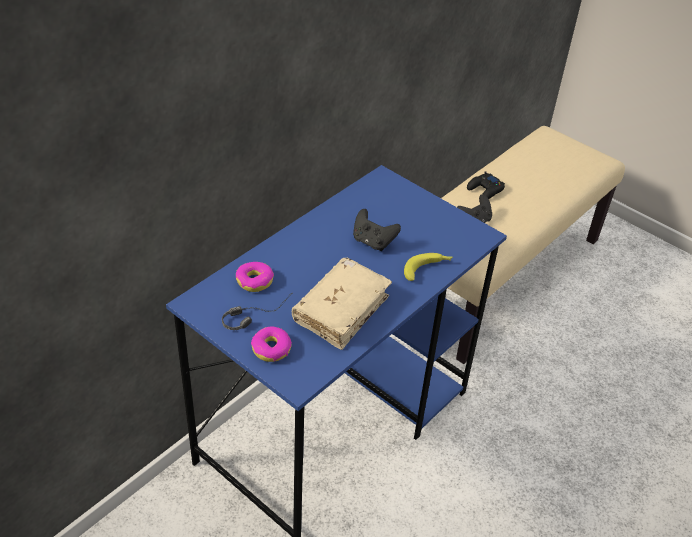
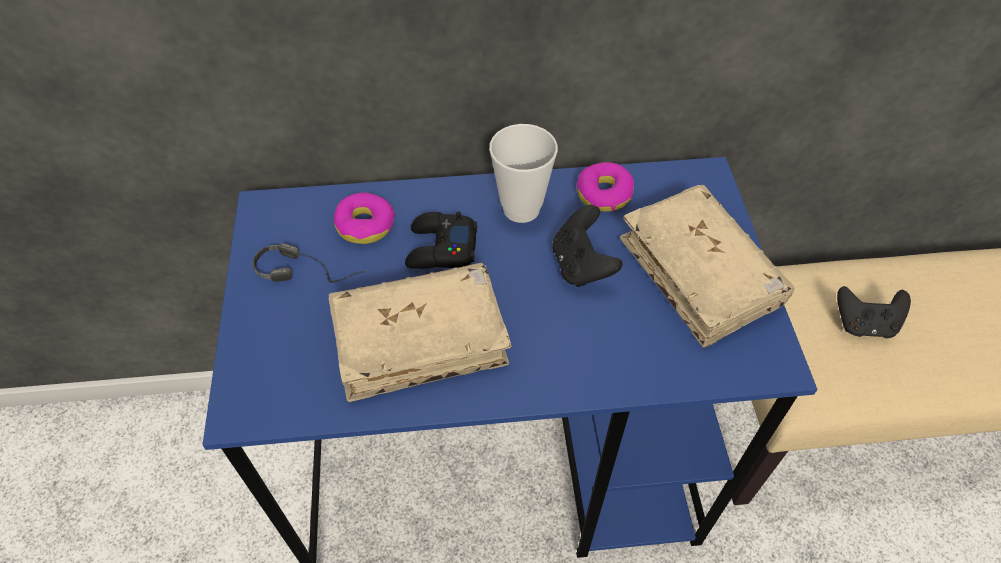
camera: 45 degrees right, 10 degrees up
(271, 349) = (272, 334): donut -> donut (603, 194)
(319, 234) = (521, 209): none -> cup
(423, 218) = (699, 274): none -> beige book
(427, 269) = (616, 360): banana -> none
(485, 190) = (931, 287): black game controller -> black game controller (440, 249)

